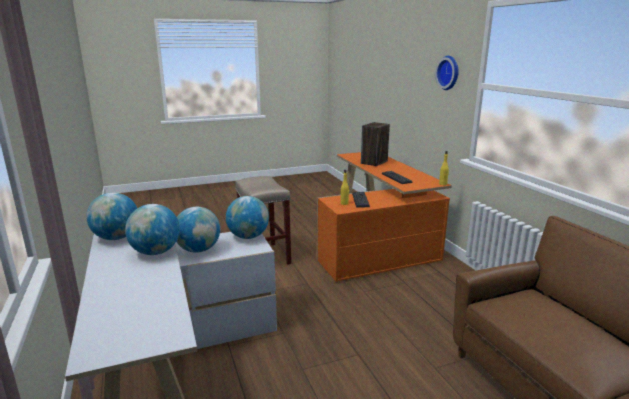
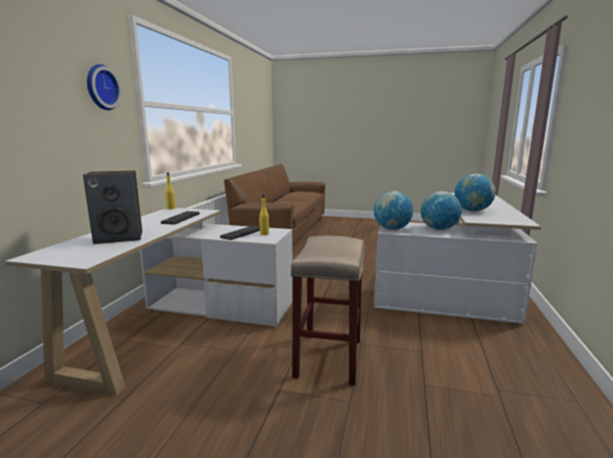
camera: 145 degrees left, 5 degrees down
(116, 238) = (513, 220): globe -> none
(376, 244) = (181, 325): orange desk -> white desk

